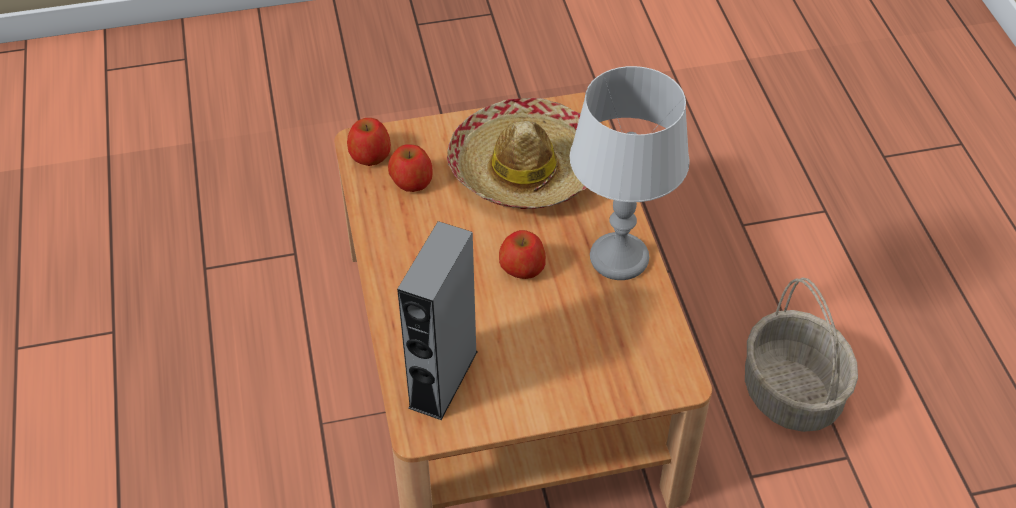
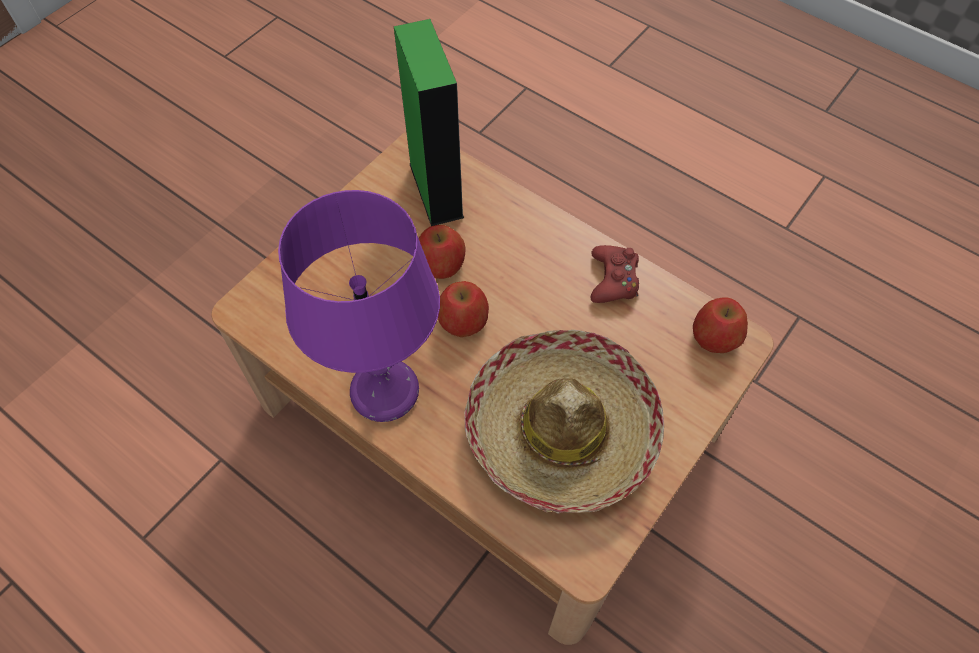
camera: 140 degrees right, 10 degrees up
(390, 225) = (613, 279): none -> red game controller
(411, 181) = (647, 336): apple -> apple (441, 263)
(443, 379) = (436, 190): grey speaker -> green speaker
(619, 257) = (384, 392): grey table lamp -> purple table lamp
(793, 393) = (223, 571): basket -> none

